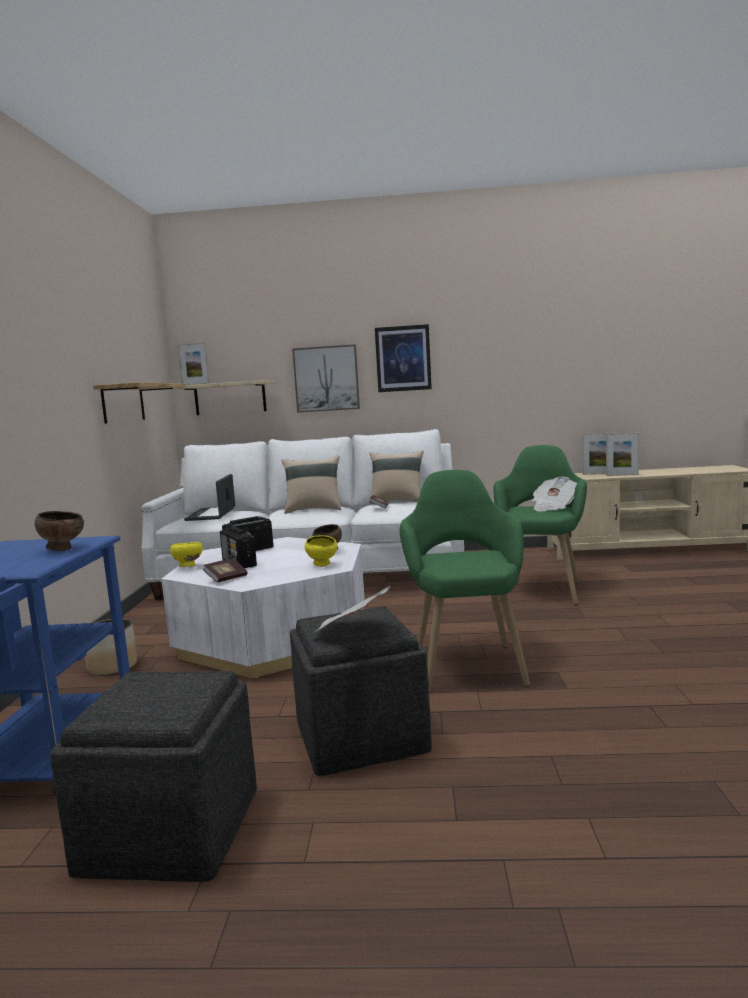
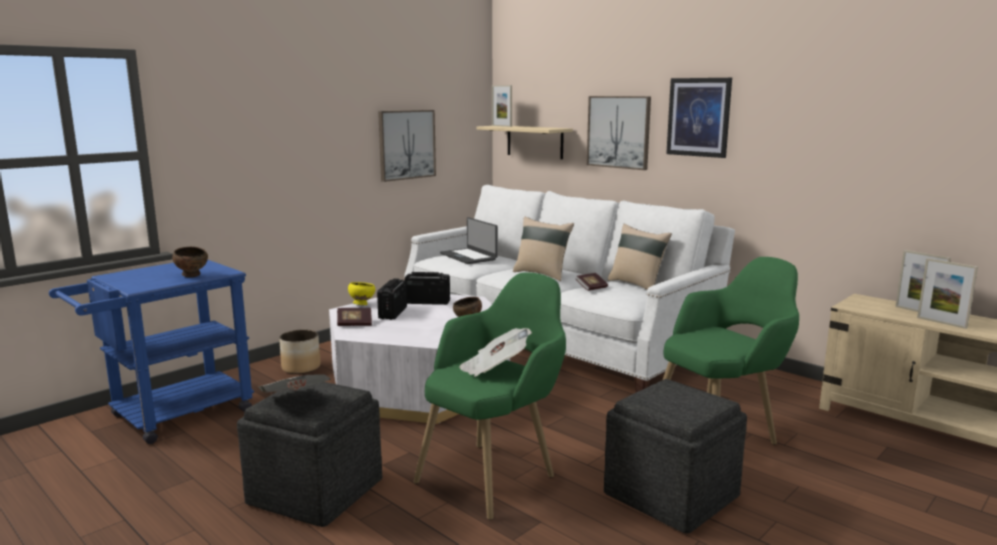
camera: 40 degrees right, 5 degrees up
(123, 403) = (406, 144): shelf -> picture
(173, 829) = (146, 491): grey ottoman -> grey ottoman (672, 495)
(212, 514) = (469, 256): laptop -> laptop turned 75 degrees counterclockwise
(323, 565) = (432, 335): yellow bowl -> none
(553, 507) = (749, 342): newspaper -> newspaper (494, 369)

